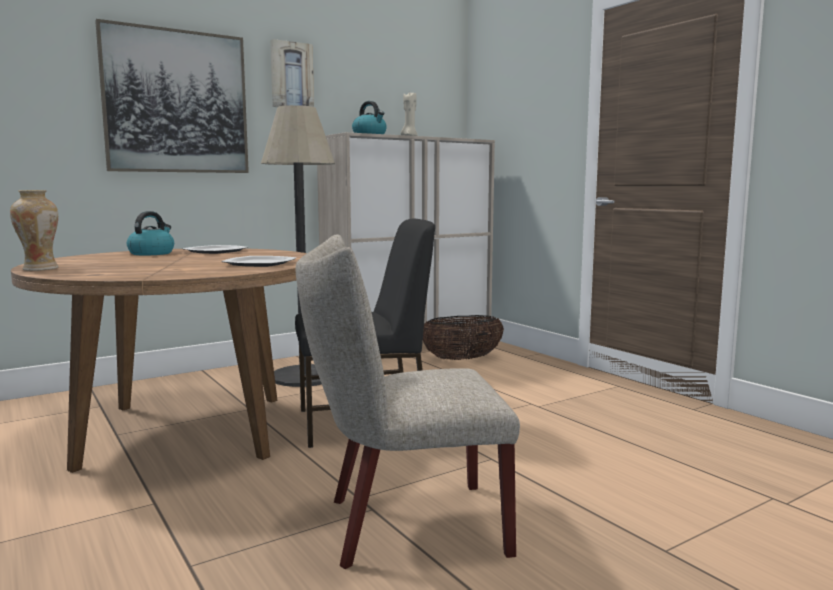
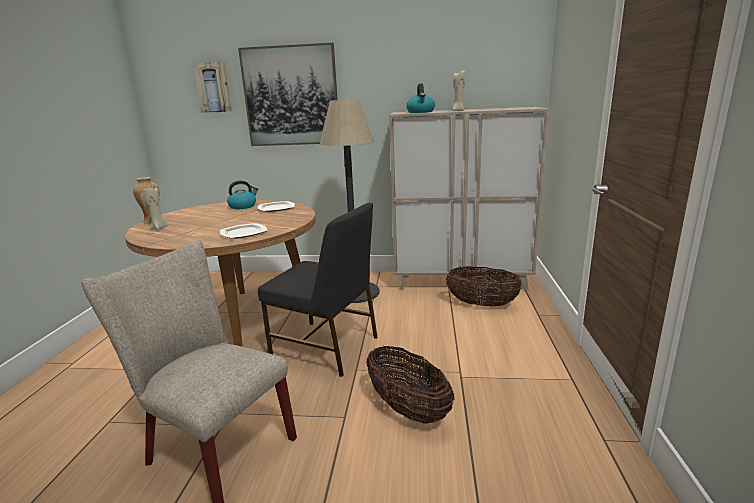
camera: 40 degrees right, 10 degrees up
(89, 271) = (159, 228): none -> beige candle
(291, 75) = (373, 65): picture -> picture (213, 87)
(536, 436) = (408, 409): none -> basket

